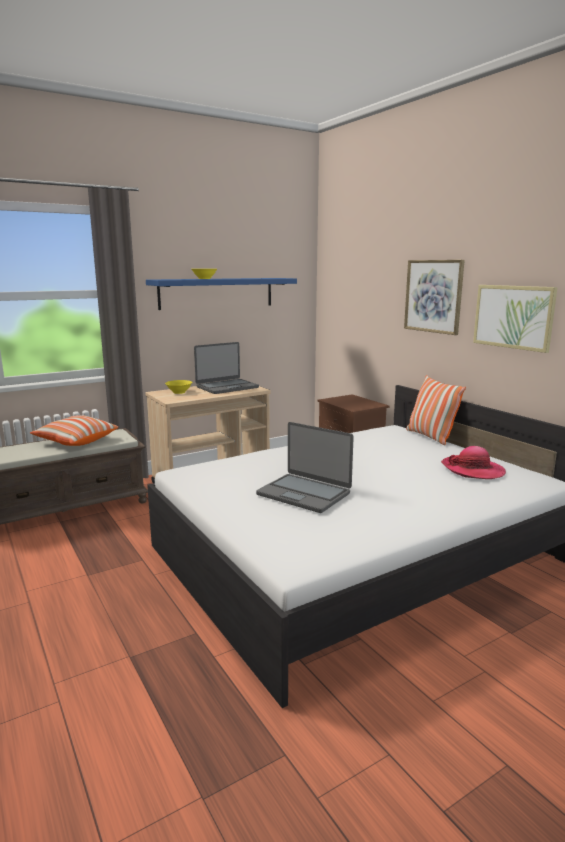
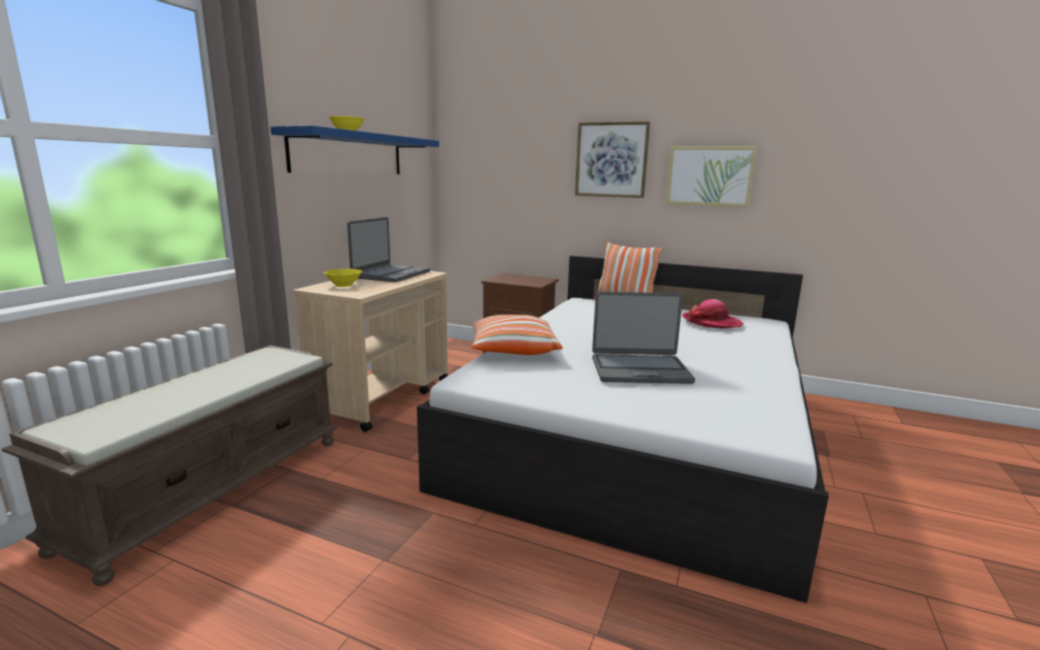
camera: 35 degrees left, 0 degrees up
(75, 441) = (224, 374): pillow -> pillow (513, 350)

